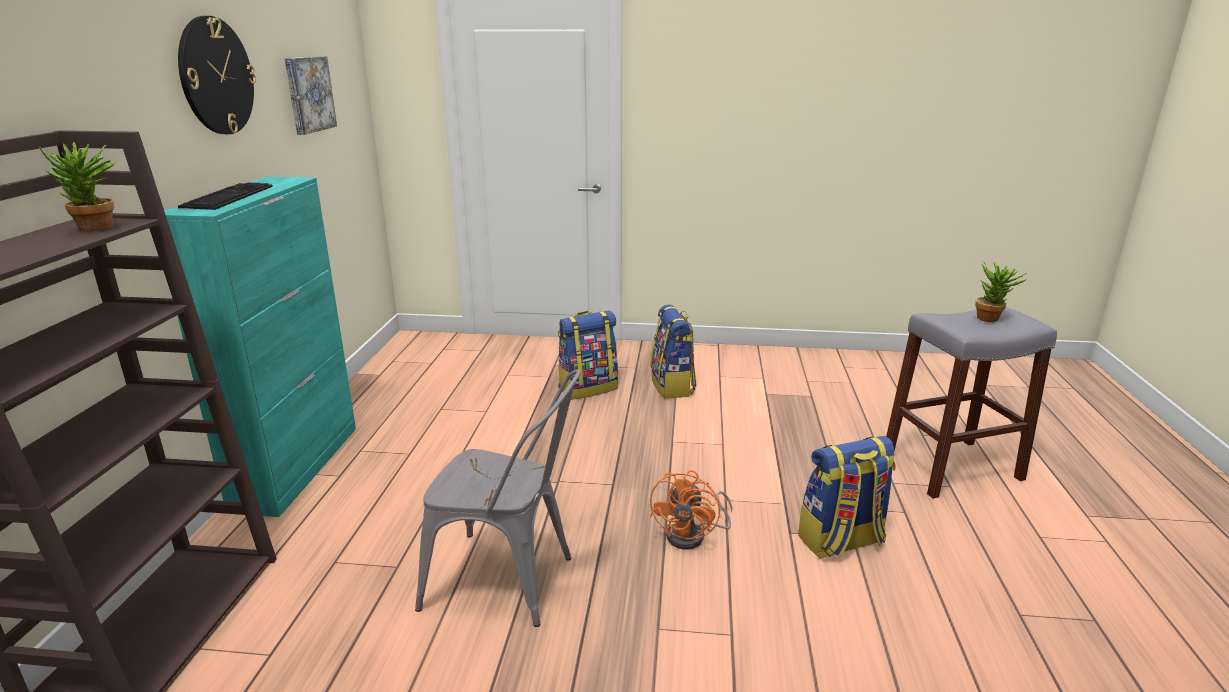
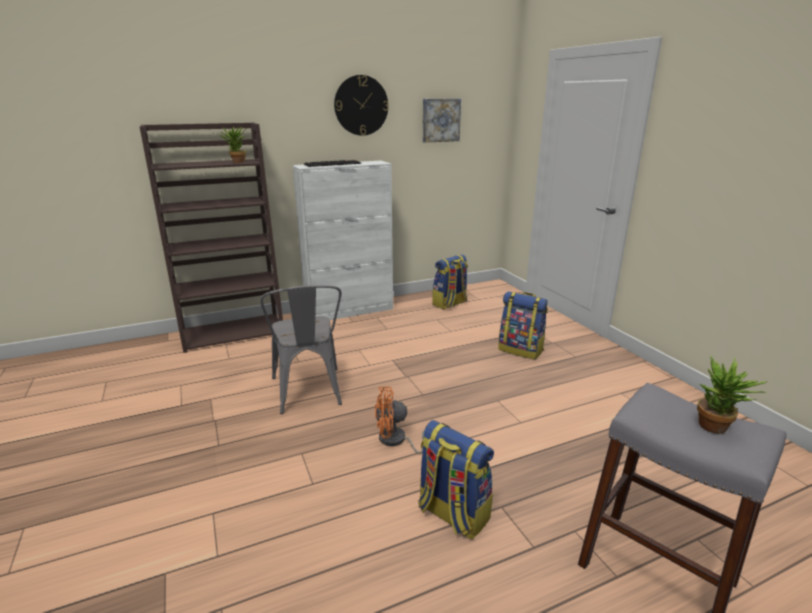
camera: 60 degrees right, 0 degrees up
(298, 466) = (350, 311): turquoise cabinet -> white cabinet
(673, 386) = (572, 378): backpack -> backpack (450, 304)

